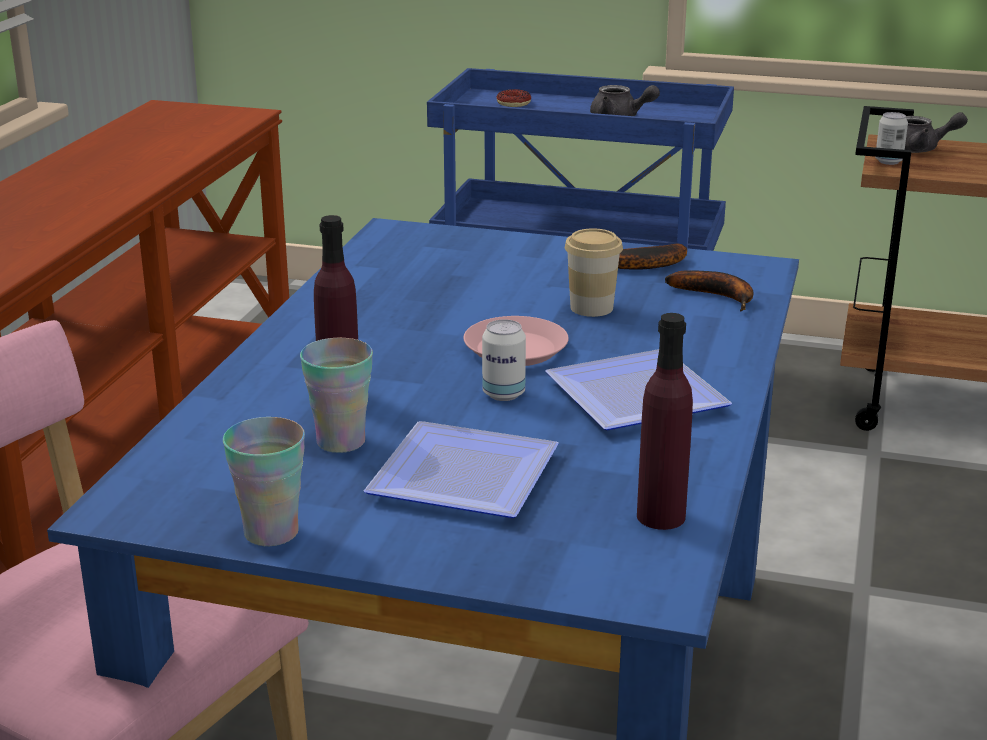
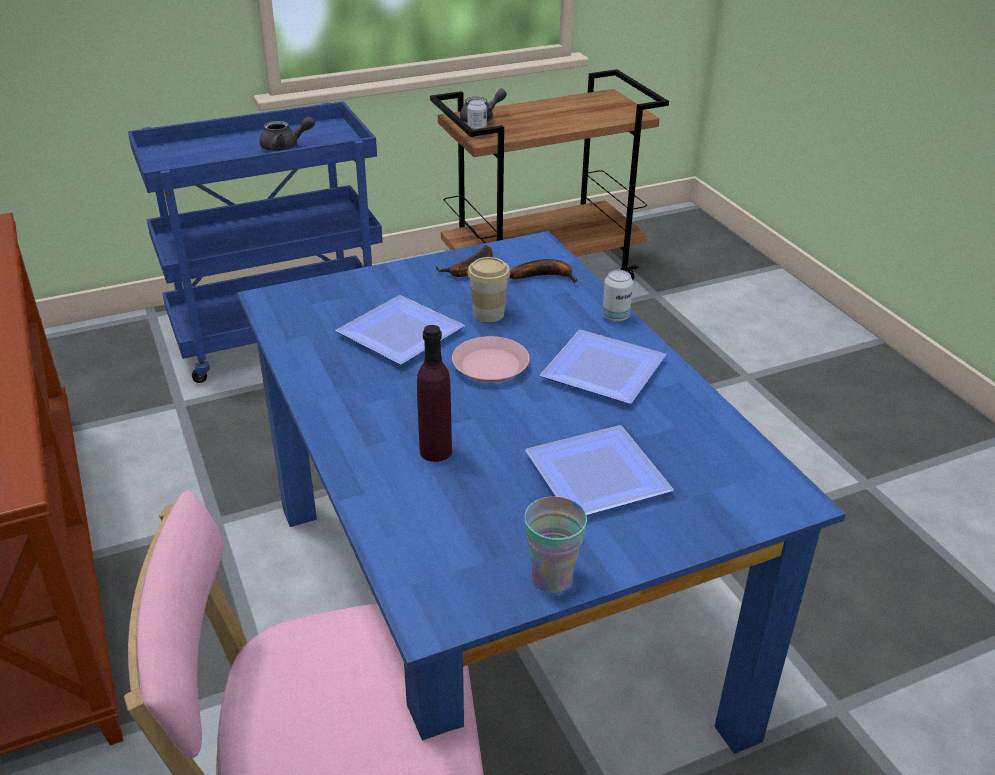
camera: 40 degrees left, 10 degrees up
(341, 442) = (491, 488): cup -> none
(464, 293) = (396, 334): none -> plate
(503, 394) = (531, 403): can -> can (615, 317)
(513, 103) = (189, 153): donut -> none
(661, 516) = (727, 449): purple bottle -> none

